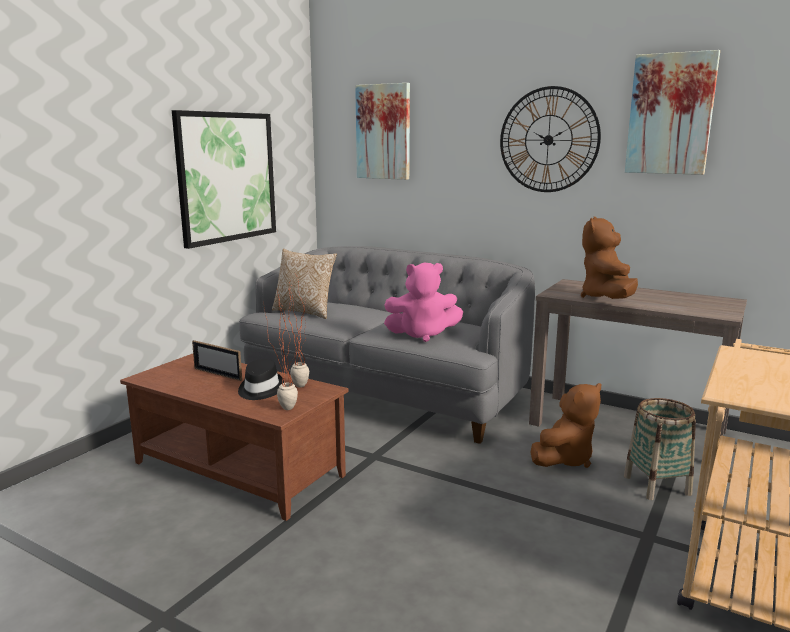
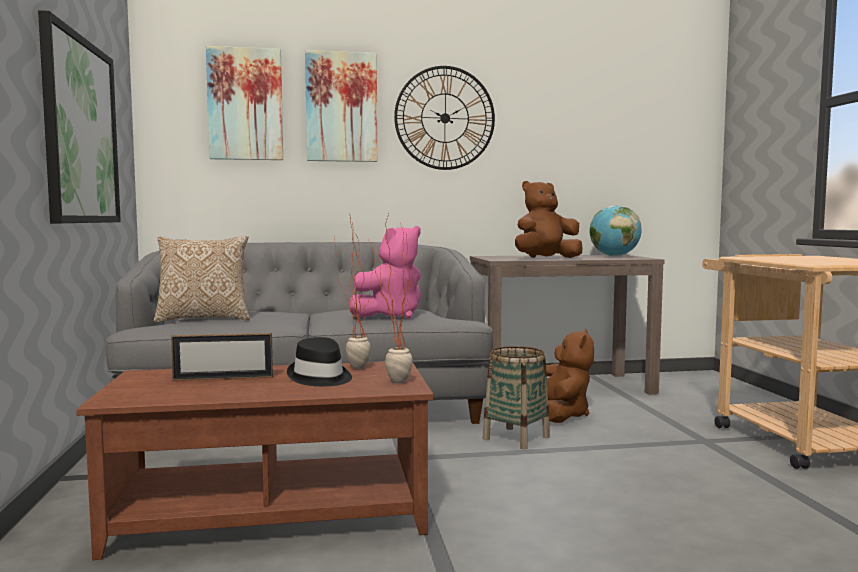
camera: 40 degrees left, 10 degrees down
(607, 298) = (546, 258): brown plush toy -> brown plush toy turned 90 degrees clockwise
(657, 485) = (648, 413): basket -> basket (516, 438)
(670, 114) = (551, 98): picture -> picture (341, 107)
(709, 303) = (614, 256): none -> globe

